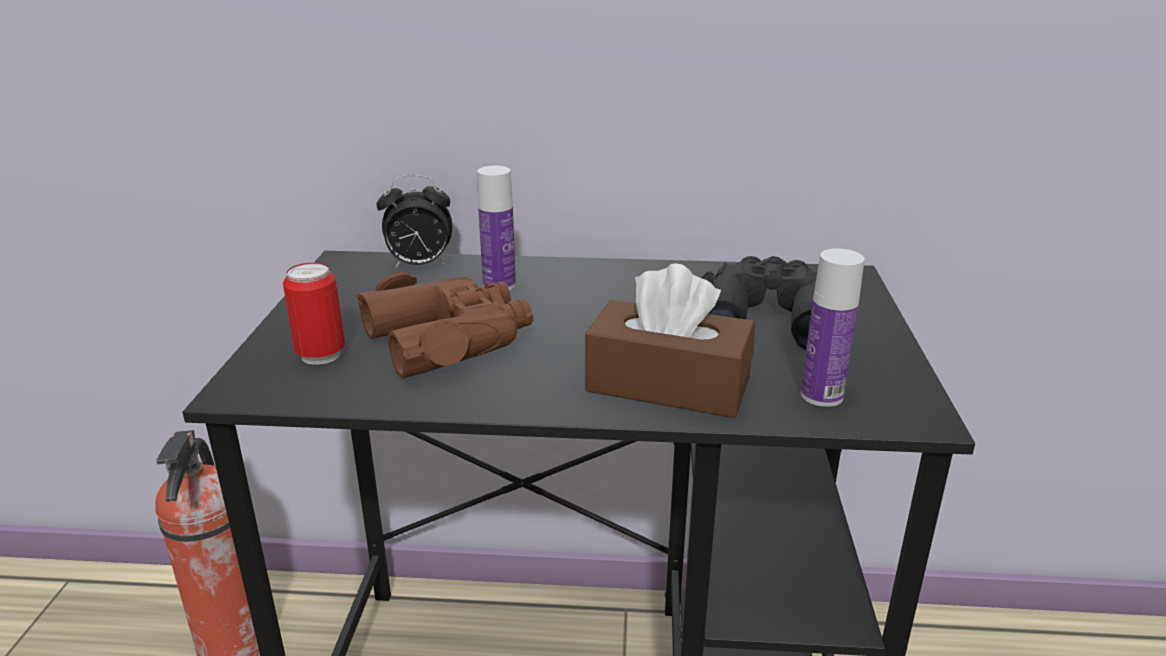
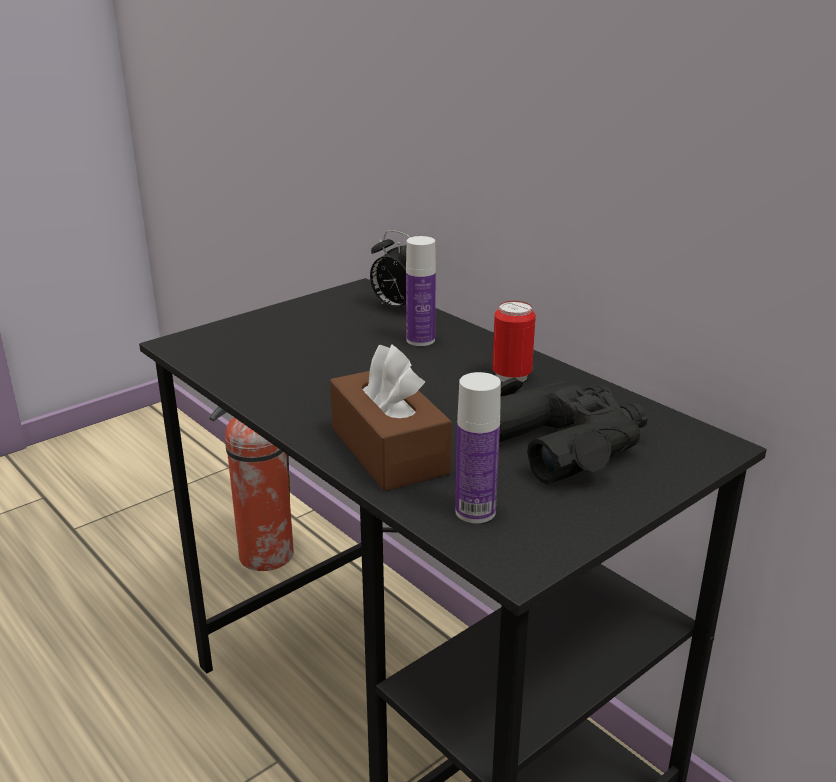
camera: 45 degrees right, 0 degrees up
(321, 355) = (244, 341): can -> can (511, 376)
(450, 339) = (324, 361): brown binoculars -> none

